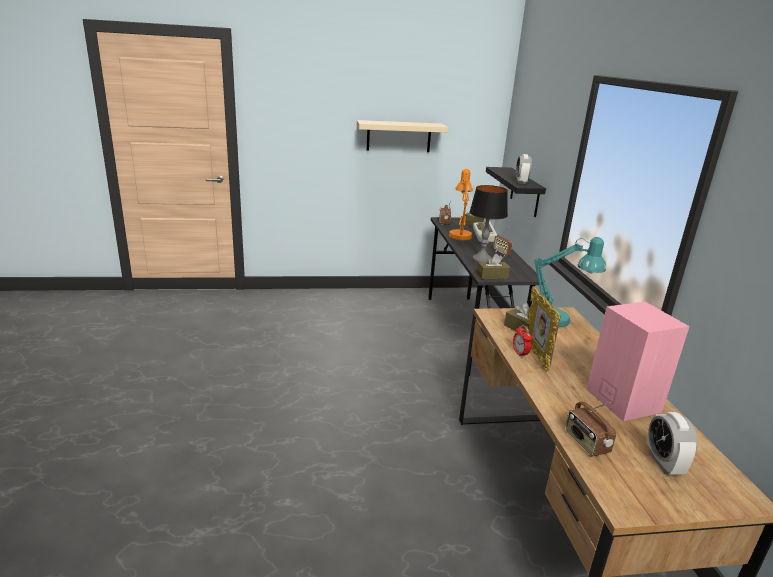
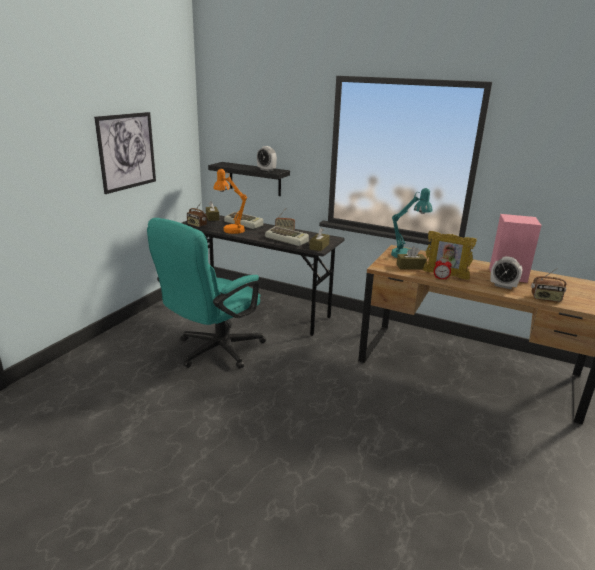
camera: 55 degrees left, 0 degrees up
(371, 338) = (213, 352): none -> turquoise office chair
(399, 136) = (127, 151): beige shelf -> picture
(482, 259) = (287, 239): table lamp -> keyboard
(663, 463) = (567, 289): alarm clock -> alarm clock (503, 286)

